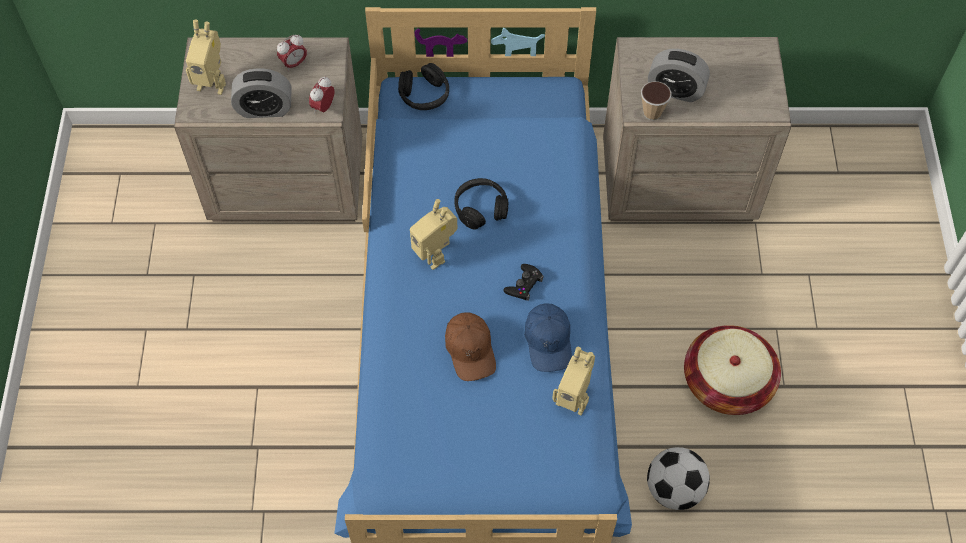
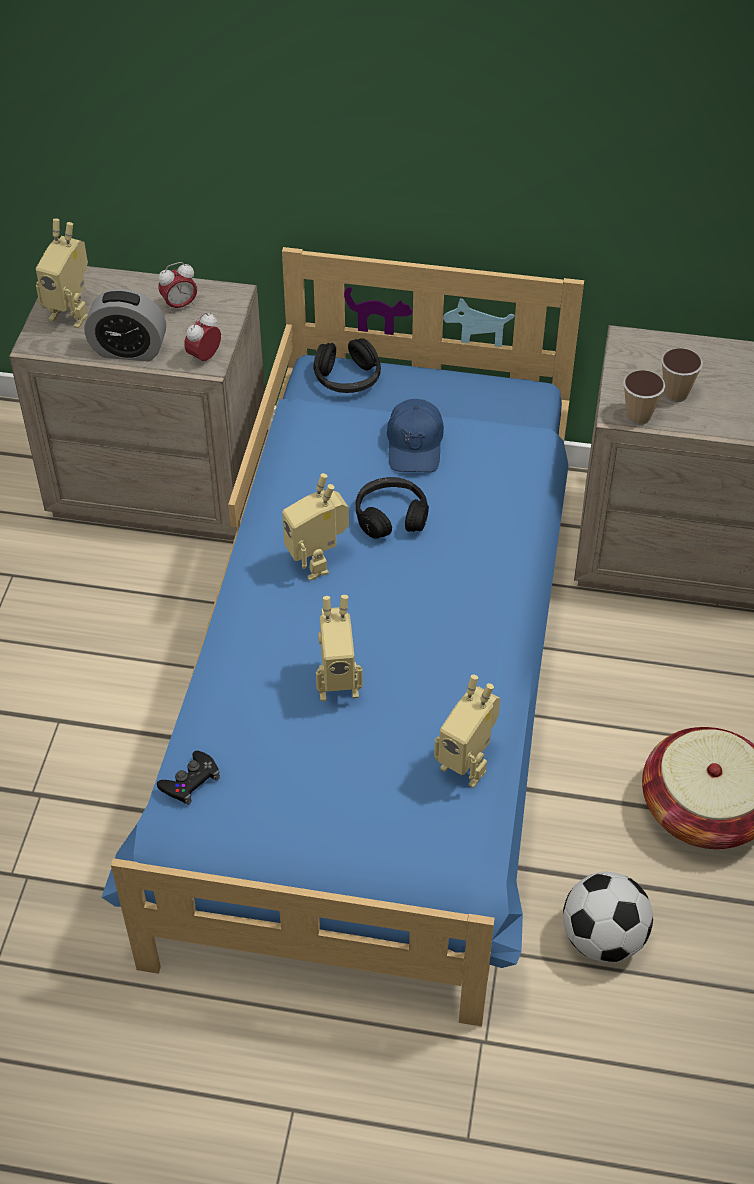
camera: 10 degrees right, 10 degrees down
(470, 350) = (337, 684): brown cap -> toy robot
(524, 285) = (428, 615): black game controller -> black game controller (190, 781)
(548, 341) = (447, 688): blue cap -> blue cap (415, 445)
(675, 90) = (675, 394): alarm clock -> cup

